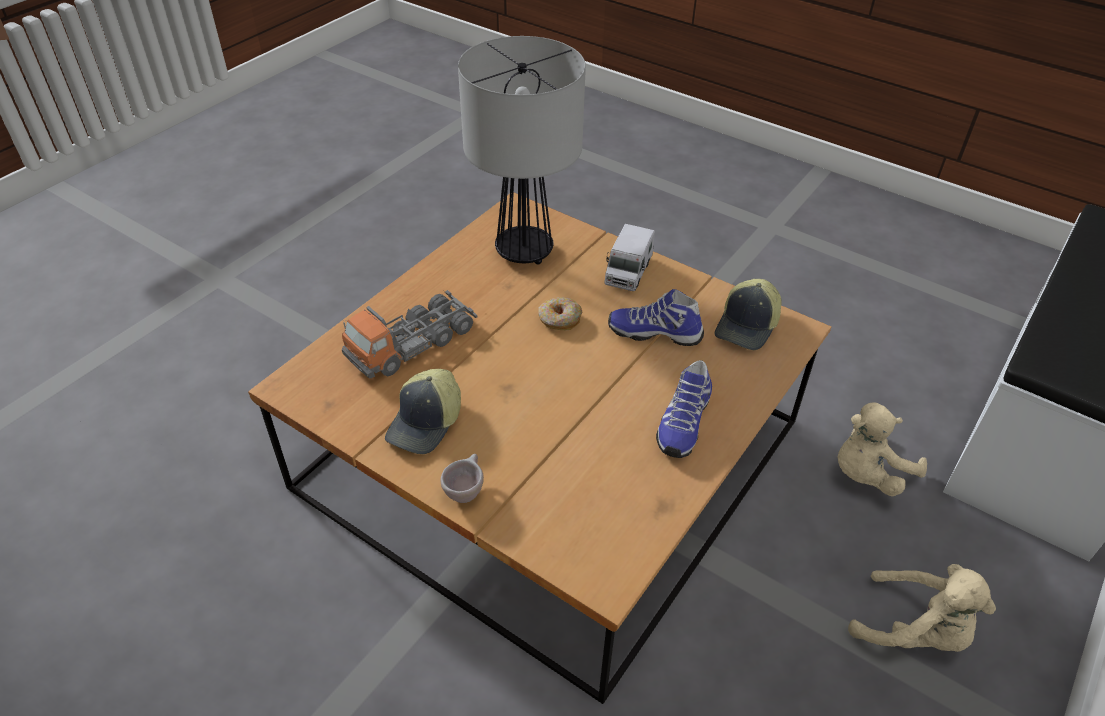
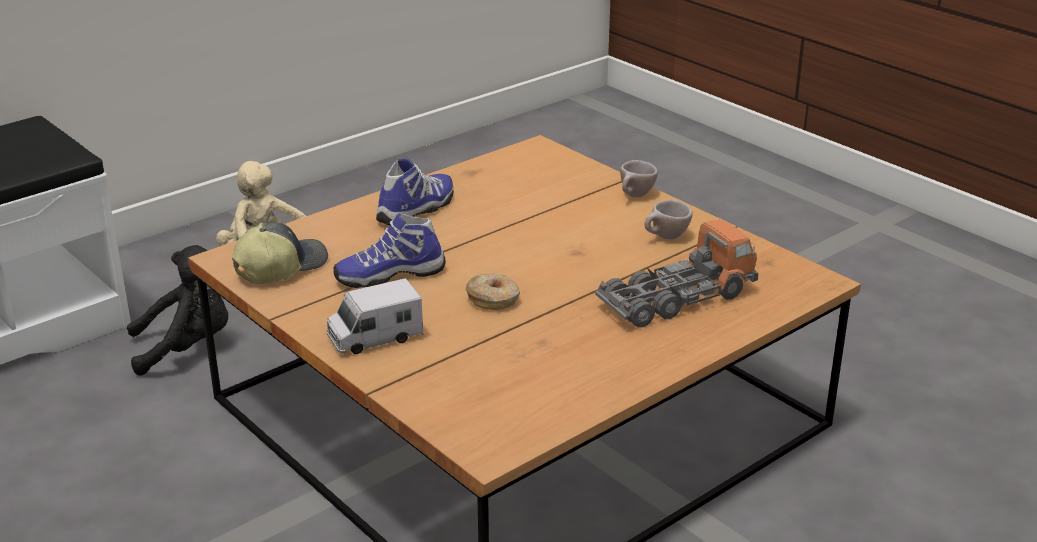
camera: 165 degrees left, 15 degrees down
(426, 423) = (665, 238): cap -> beige cup
(524, 251) = (503, 382): table lamp -> none
(628, 271) = (375, 337): toy truck -> toy truck turned 150 degrees counterclockwise
(655, 332) = (389, 275): shoe -> shoe turned 135 degrees clockwise
(867, 473) = (187, 347): beige plush toy -> black plush toy

